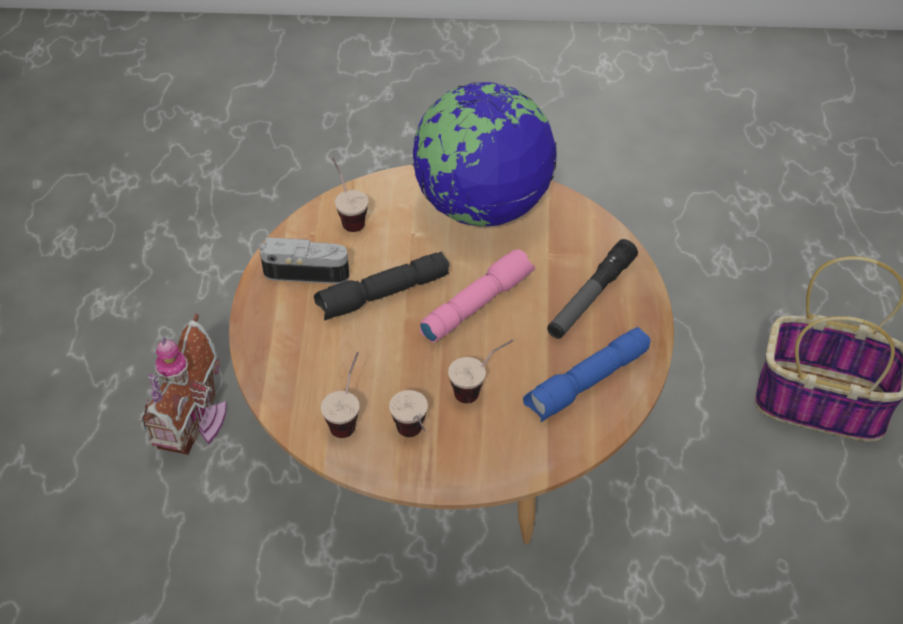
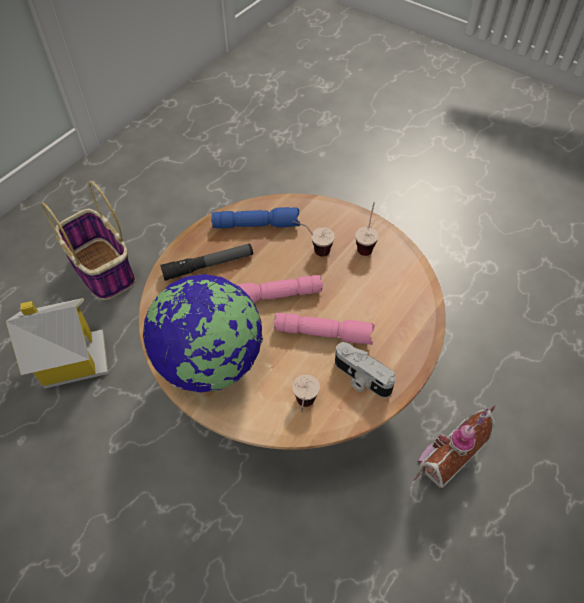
camera: 145 degrees left, 5 degrees up
(348, 416) = (393, 272): cup -> none
(383, 295) = (324, 332): black flashlight -> pink flashlight
(716, 287) = (70, 359): none -> toy house

